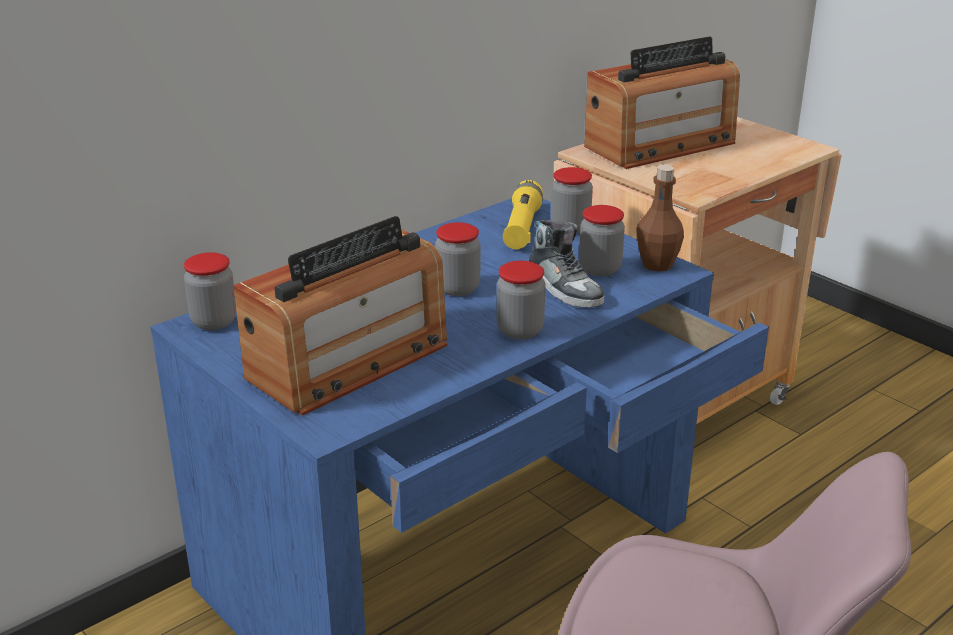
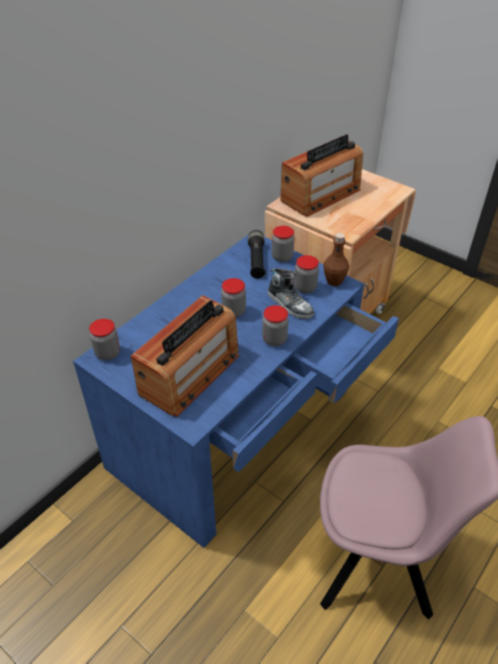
camera: 10 degrees left, 15 degrees up
(522, 228) = (256, 260): yellow flashlight -> black flashlight

